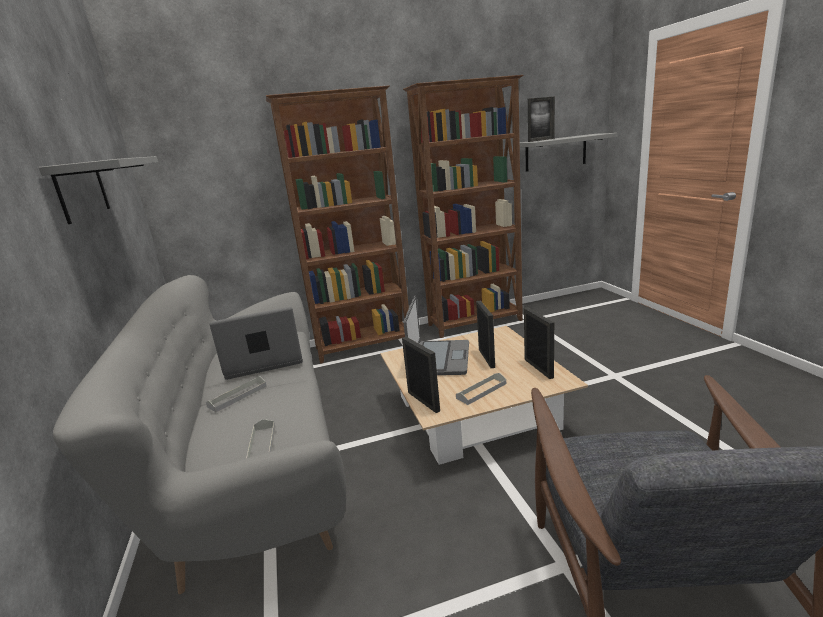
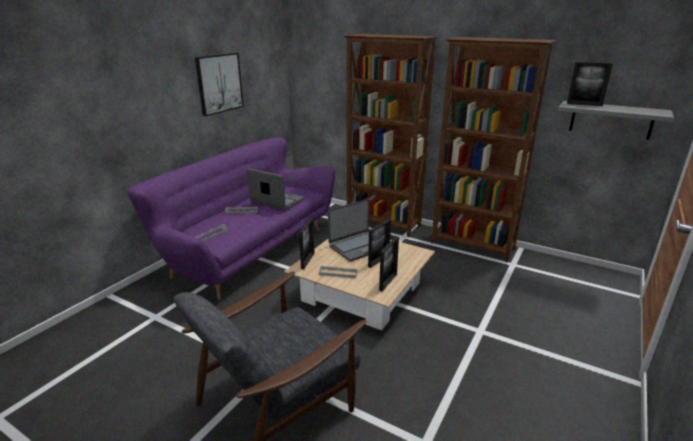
camera: 45 degrees right, 5 degrees up
(82, 190) = (219, 83): grey shelf -> picture
(252, 464) = (248, 250): grey sofa -> purple sofa

